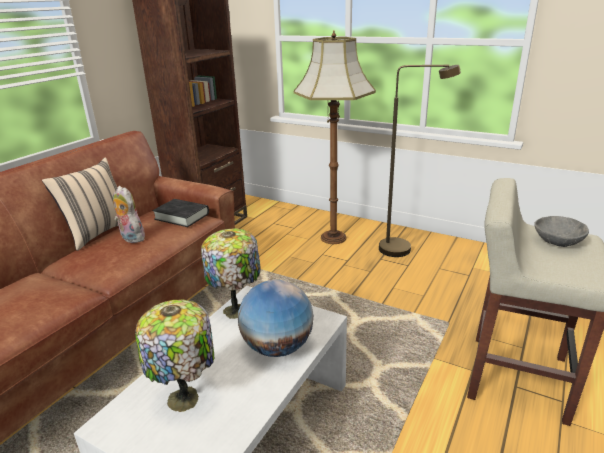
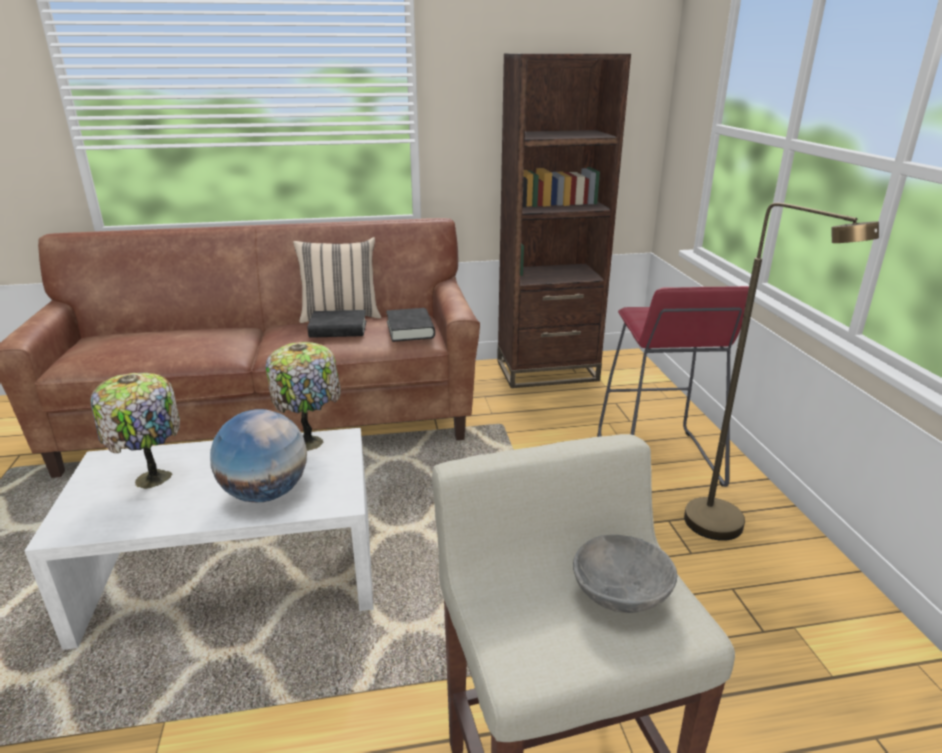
camera: 50 degrees right, 0 degrees up
(130, 238) = (338, 329): plush toy -> black book
(334, 238) = (656, 460): floor lamp -> red stool

